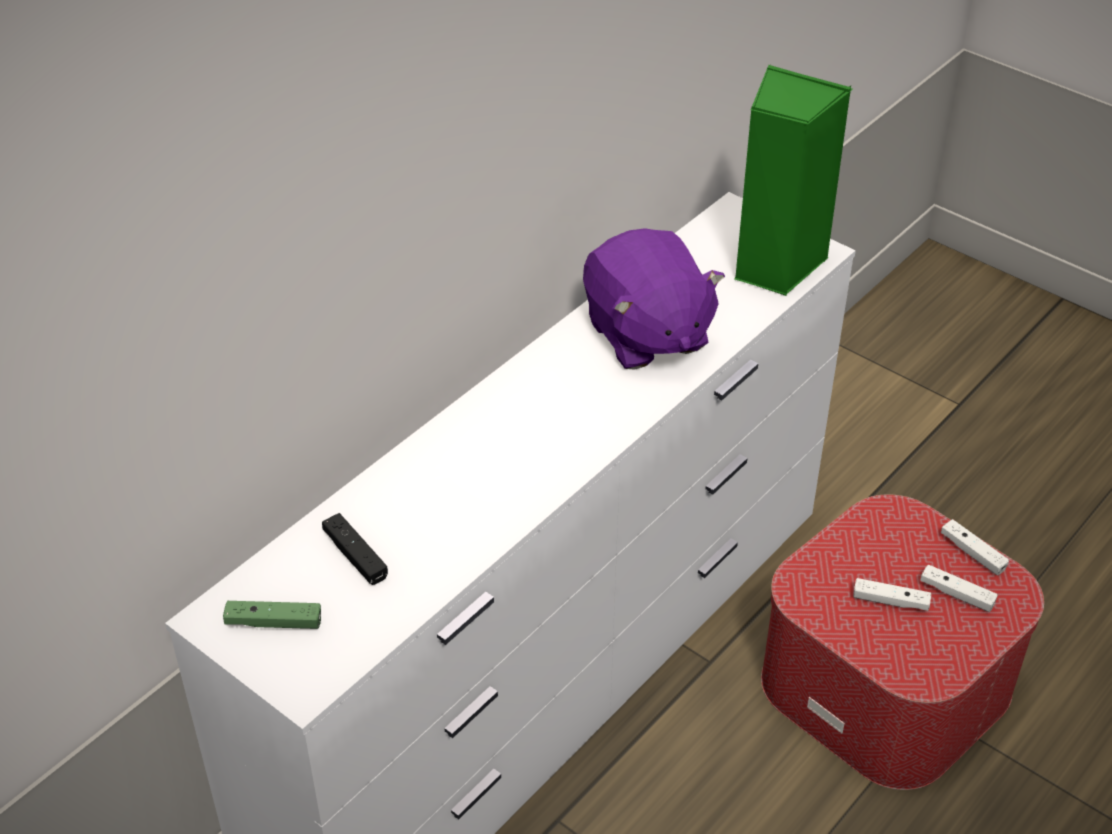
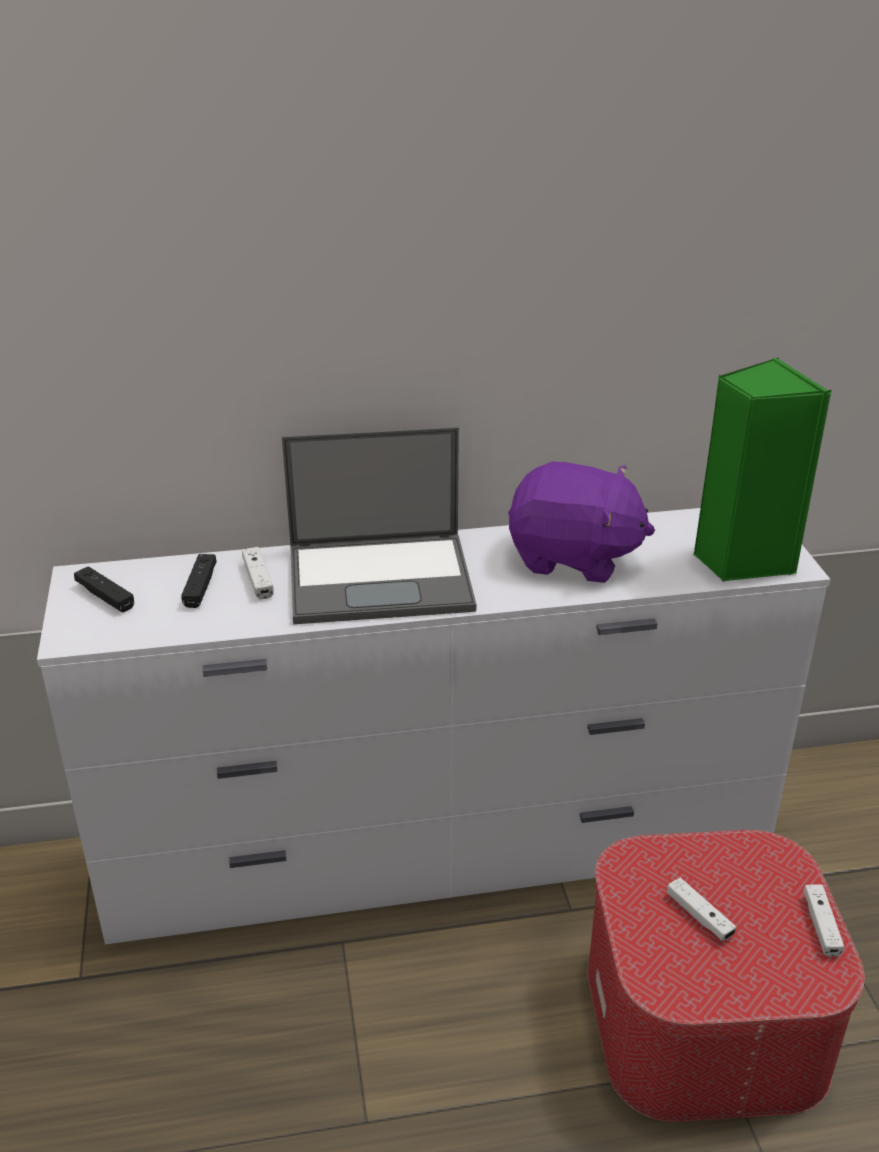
camera: 40 degrees right, 10 degrees down
(274, 622) = (105, 596): green game controller -> black game controller
(511, 447) = (382, 577): none -> laptop
(646, 335) = (573, 558): purple plush toy -> purple plush toy turned 90 degrees counterclockwise
(956, 594) = (768, 947): white game controller -> white game controller (258, 580)

